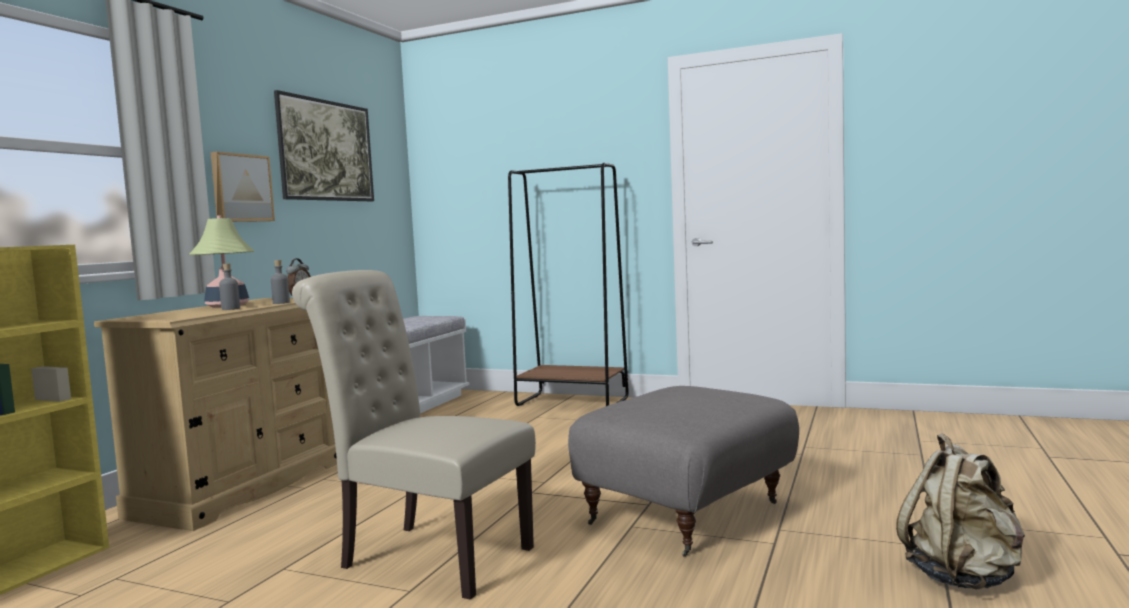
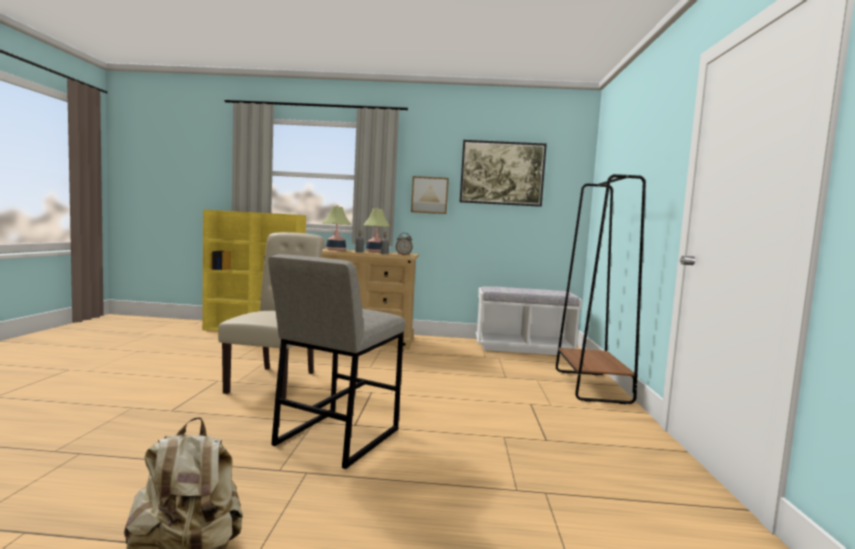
camera: 70 degrees right, 0 degrees up
(169, 316) = (336, 250): none -> table lamp
(688, 514) = (336, 438): grey ottoman -> grey chair

